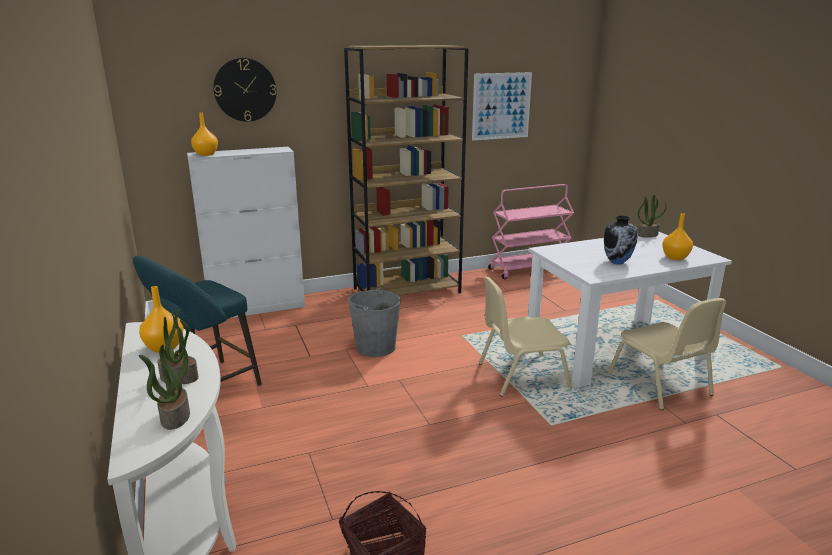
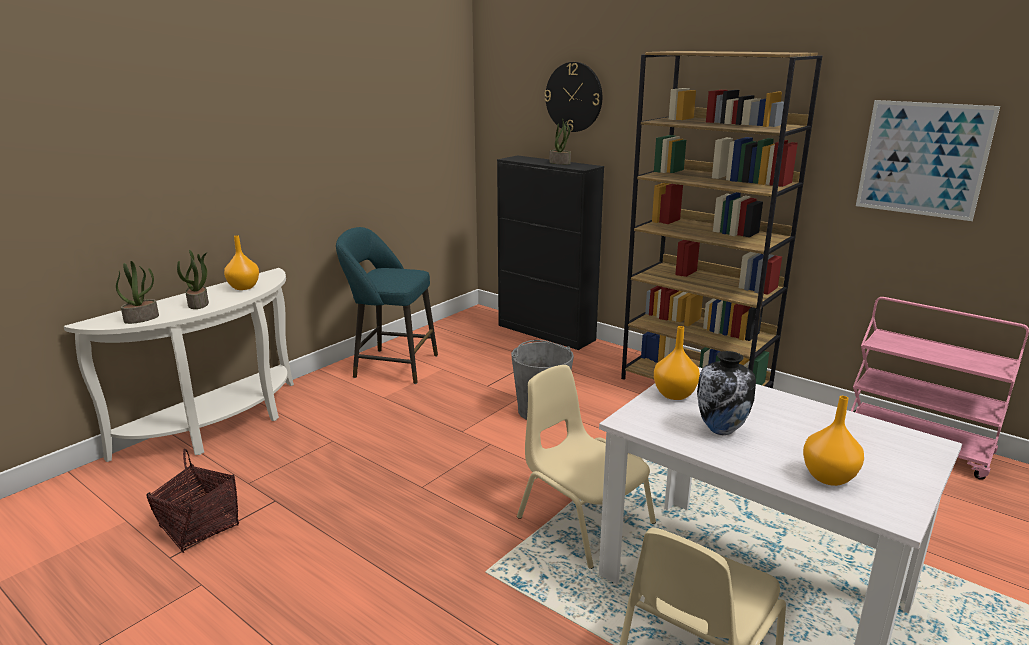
camera: 60 degrees right, 0 degrees up
(206, 154) = (518, 159): orange vase -> orange vase (674, 395)
(257, 308) = (546, 333): white cabinet -> black cabinet
(647, 235) = (914, 438): potted plant -> potted plant (560, 163)

